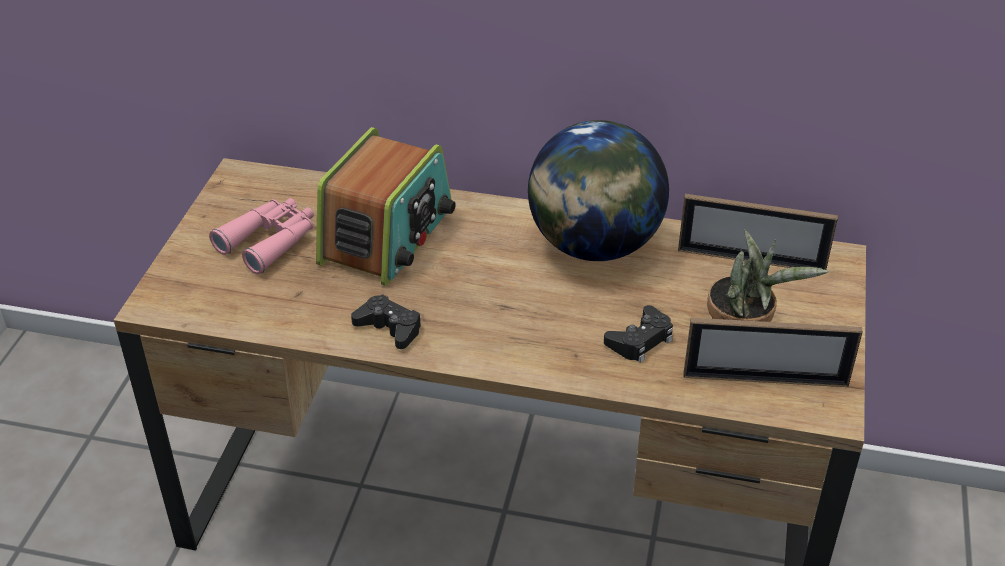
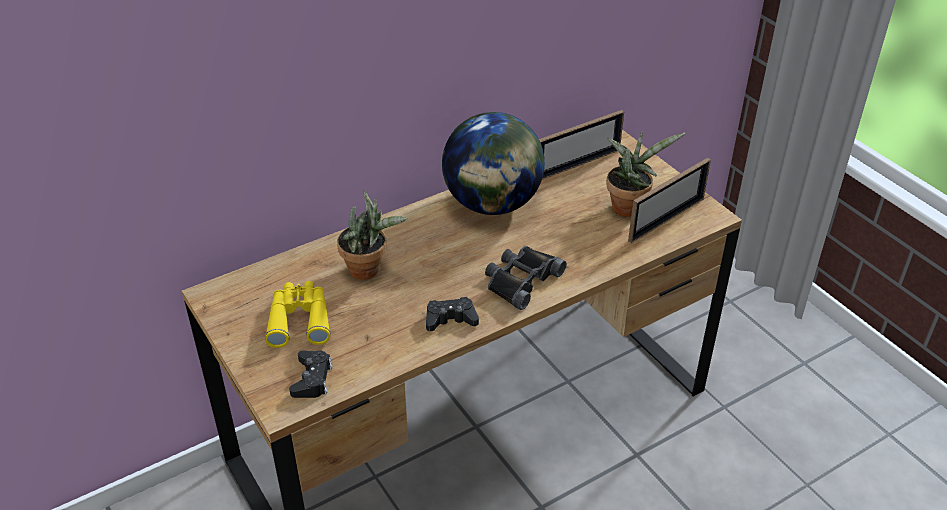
camera: 45 degrees left, 0 degrees up
(270, 241) = (299, 319): pink binoculars -> yellow binoculars
(388, 235) = (369, 270): radio -> potted plant
(509, 337) = (521, 280): none -> black binoculars
(640, 340) = (586, 238): black game controller -> black game controller (312, 379)

